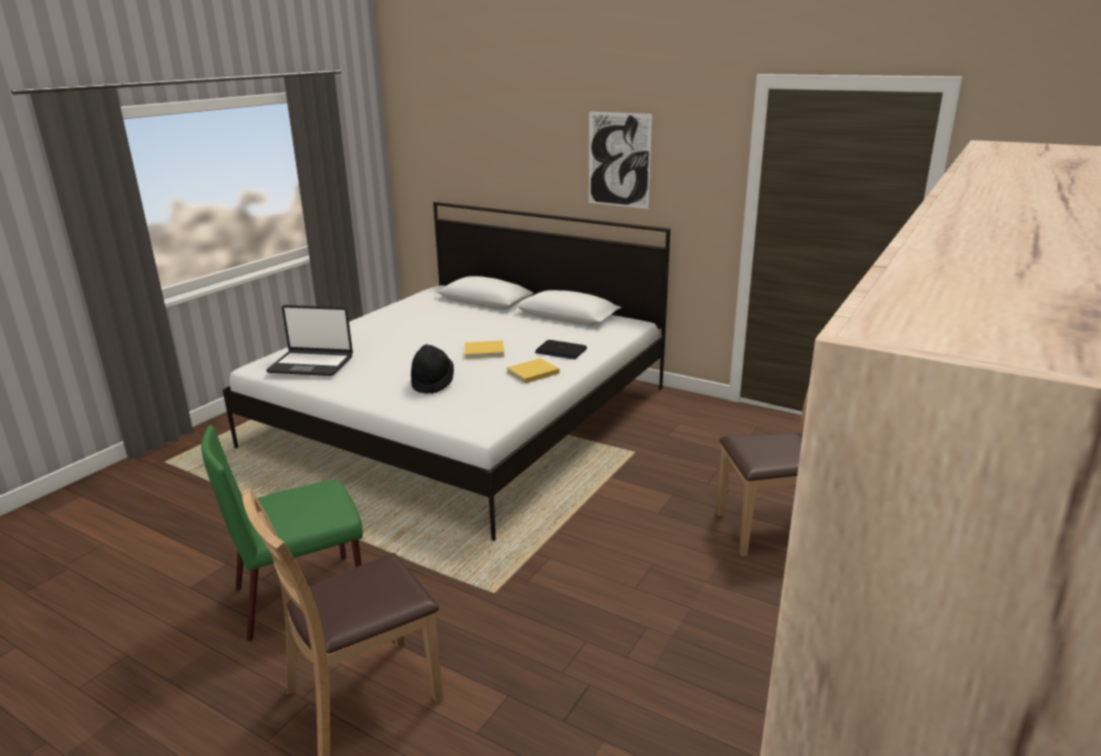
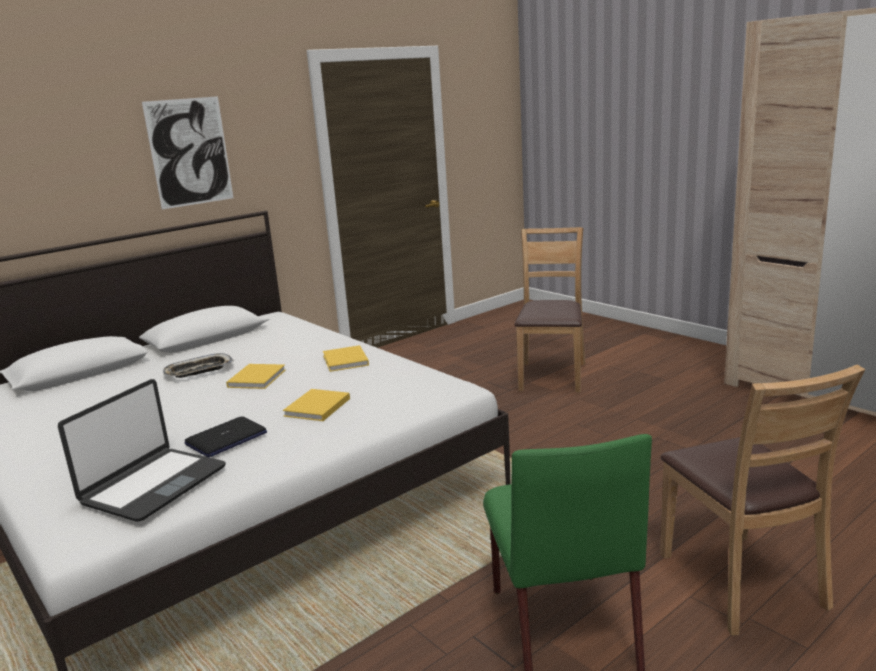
camera: 70 degrees left, 5 degrees down
(432, 383) = (316, 408): black hat -> yellow book
(495, 331) = (198, 371): none -> tray
(560, 351) = (304, 346): laptop -> laptop (226, 439)

